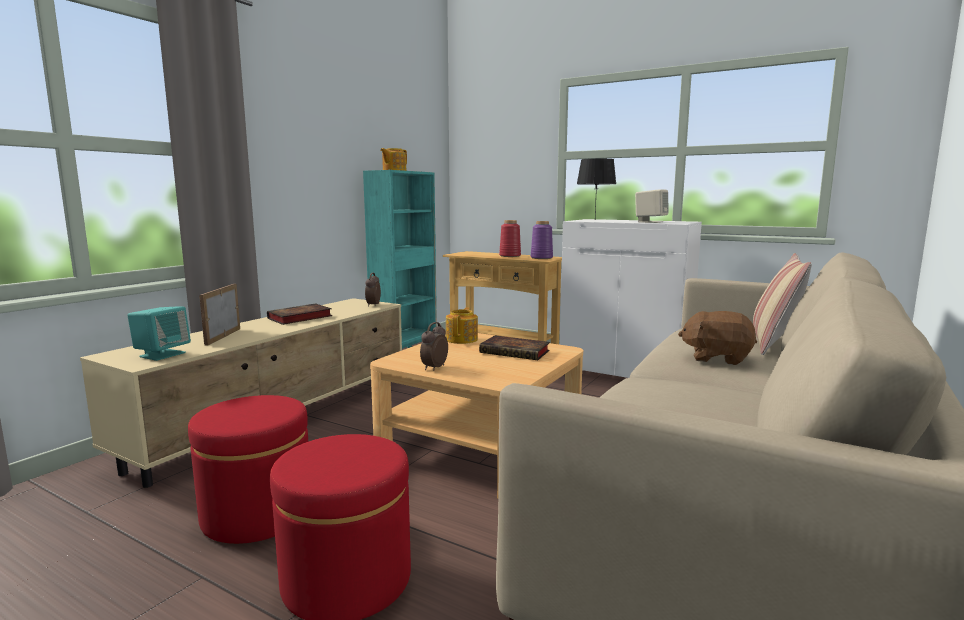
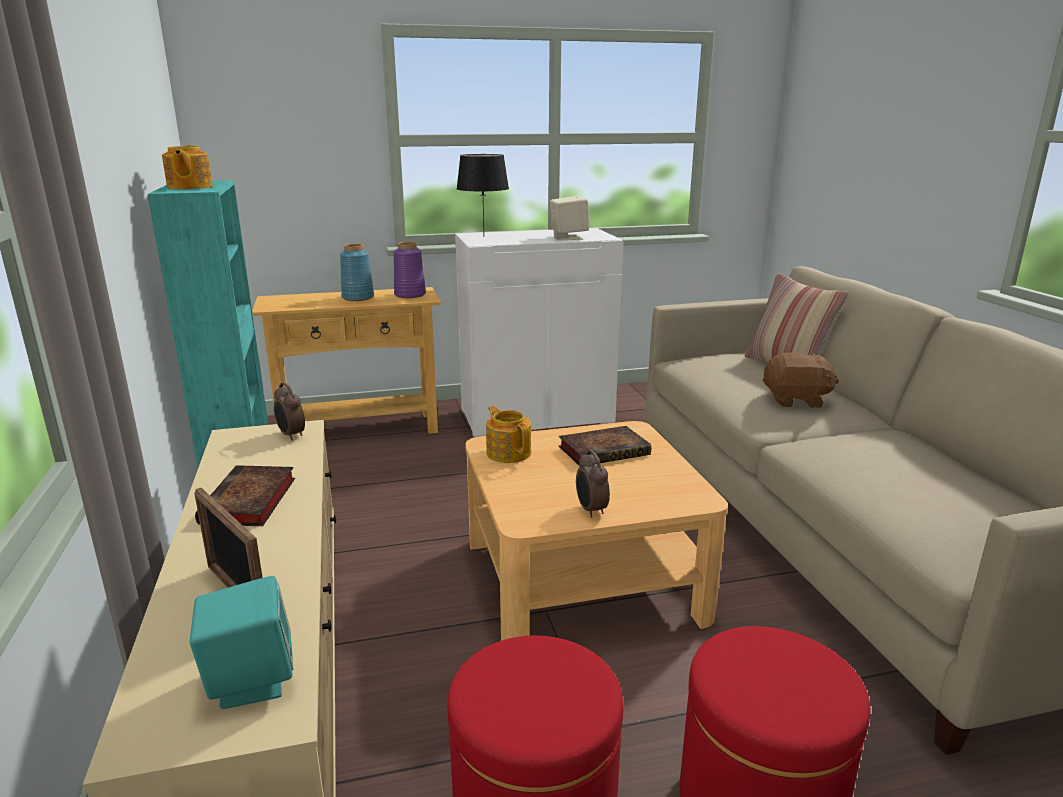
camera: 45 degrees left, 10 degrees up
(510, 256) = (358, 297): red vase -> blue vase
(717, 358) = (795, 400): brown plush toy -> brown plush toy turned 150 degrees counterclockwise

